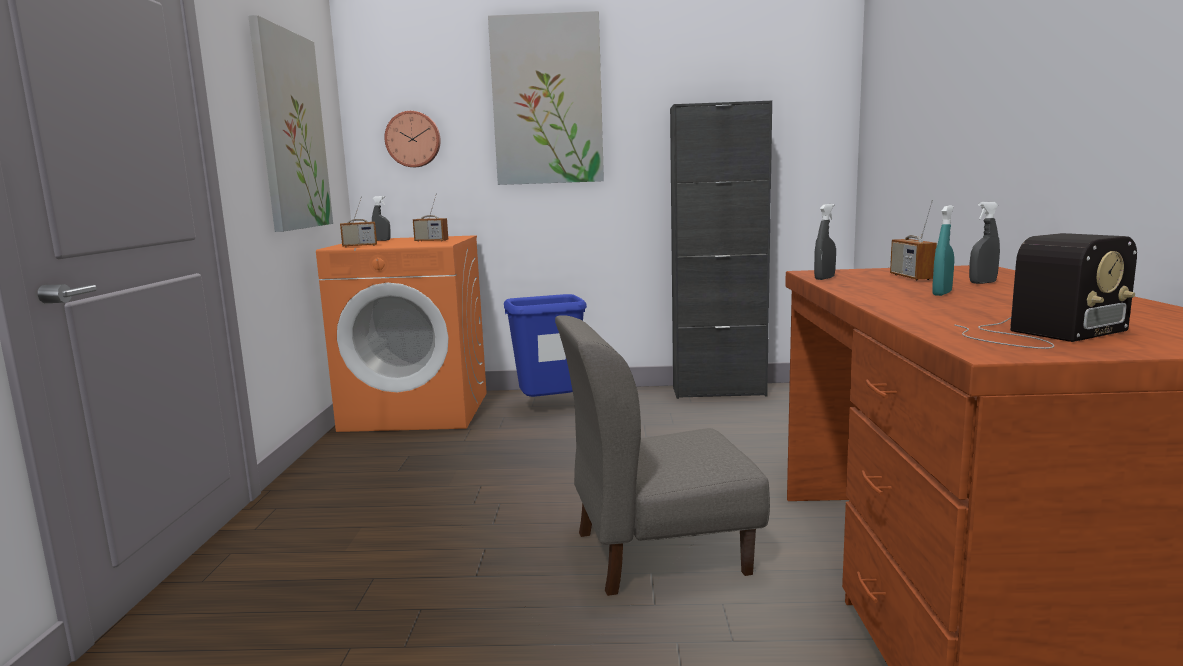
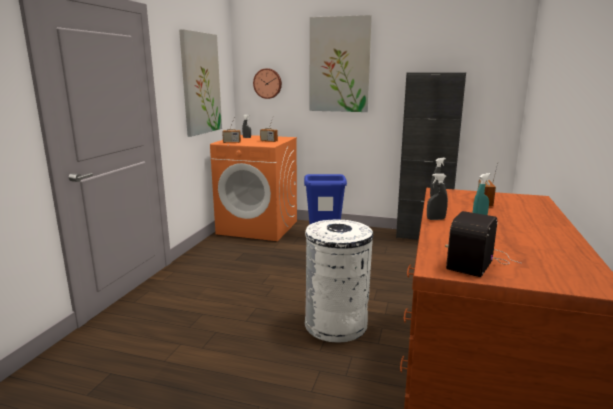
camera: 15 degrees right, 5 degrees up
(658, 552) = (336, 324): grey chair -> white trash can
(982, 283) = (516, 213): grey spray bottle -> grey spray bottle (435, 219)
(1039, 334) = (478, 259): radio -> radio turned 135 degrees clockwise

